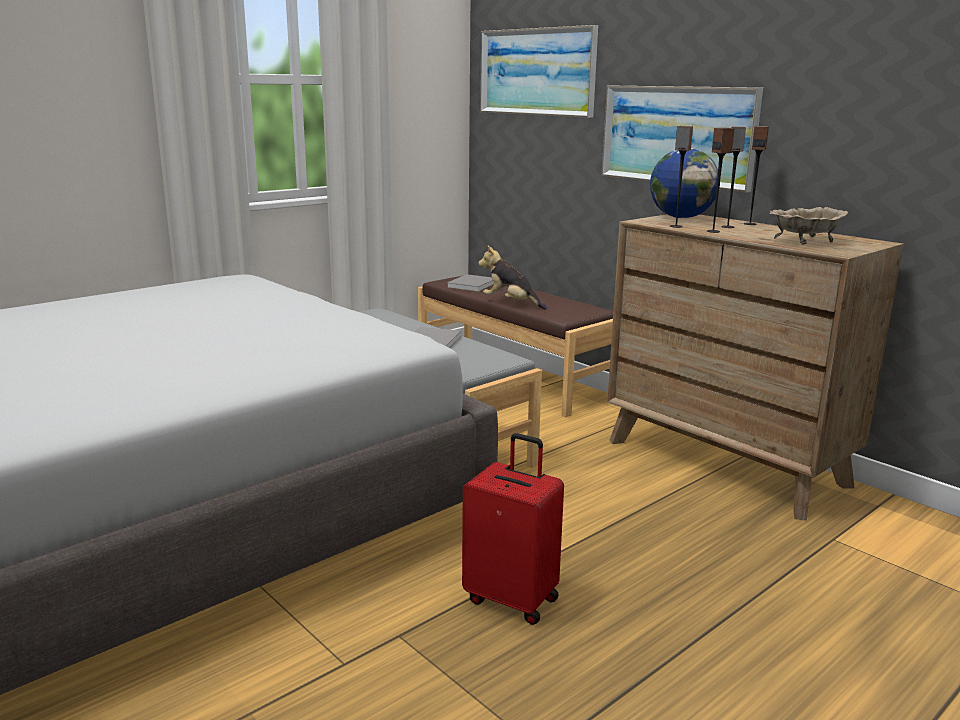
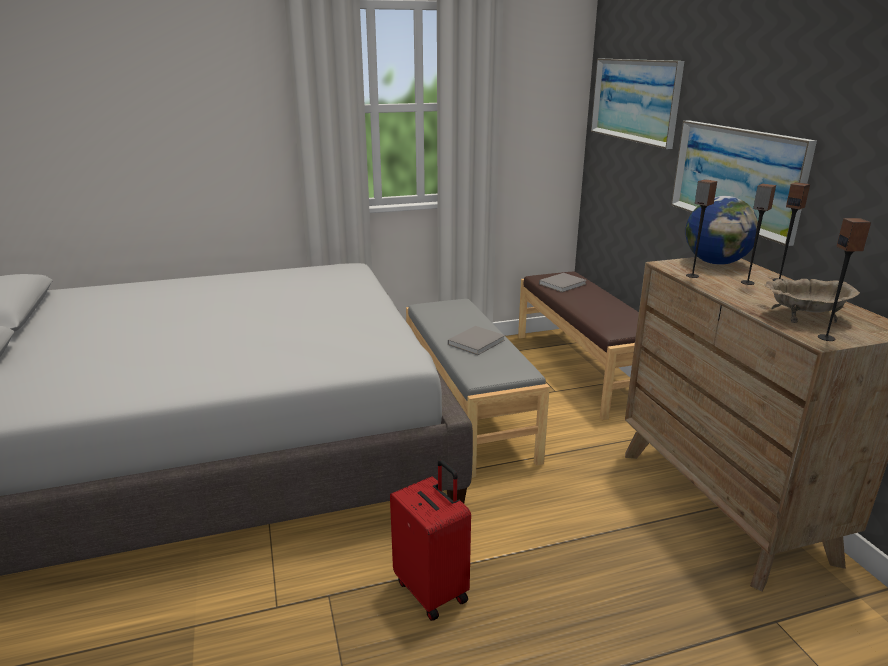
camera: 25 degrees right, 5 degrees up
(511, 303) = (578, 309): plush toy -> none
(713, 231) = (722, 288): speaker -> speaker (826, 338)

